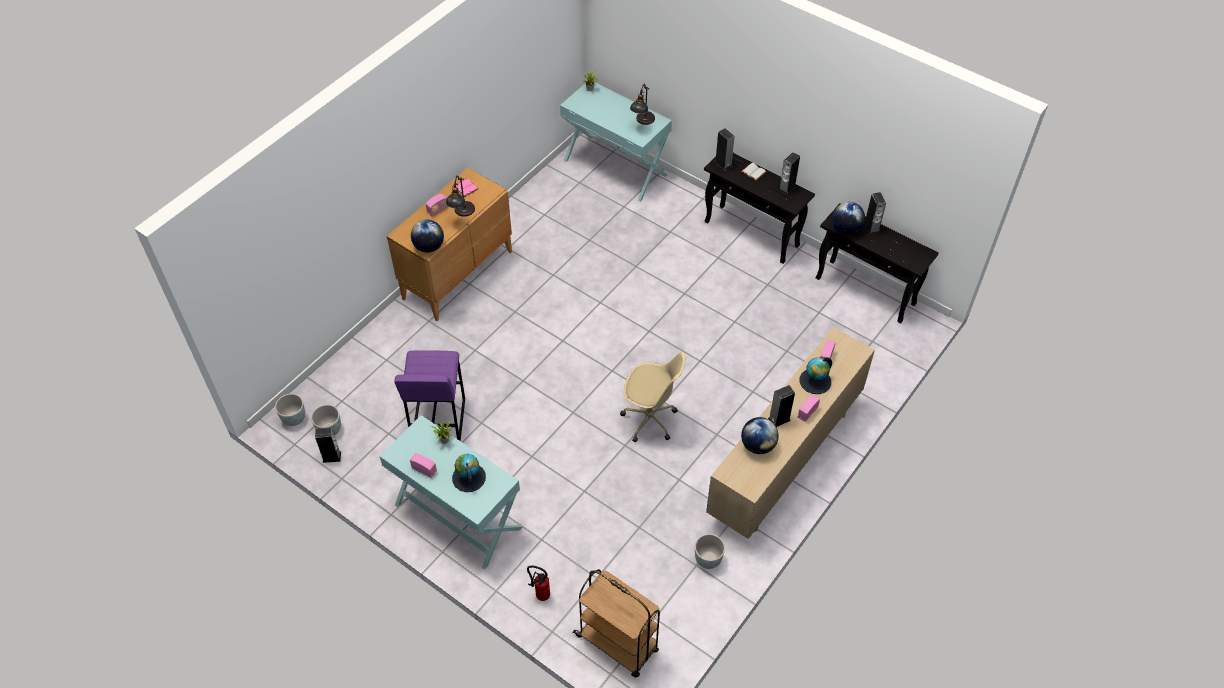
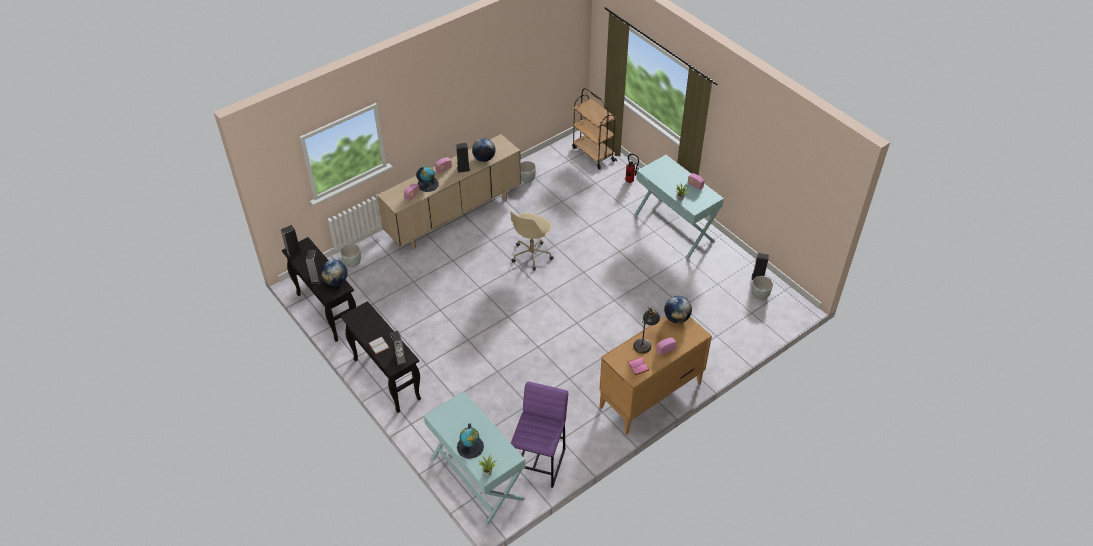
camera: 165 degrees left, 5 degrees down
(293, 418) = (787, 308): grey planter -> grey planter (353, 262)
(438, 422) = (680, 284): purple stool -> purple stool (540, 462)
(468, 477) = (667, 177): globe -> globe (470, 447)
(642, 123) = (452, 417): grey table lamp -> none
(651, 420) = (531, 256): beige office chair -> beige office chair turned 90 degrees counterclockwise
(787, 187) = (359, 325): speaker -> speaker (293, 253)

